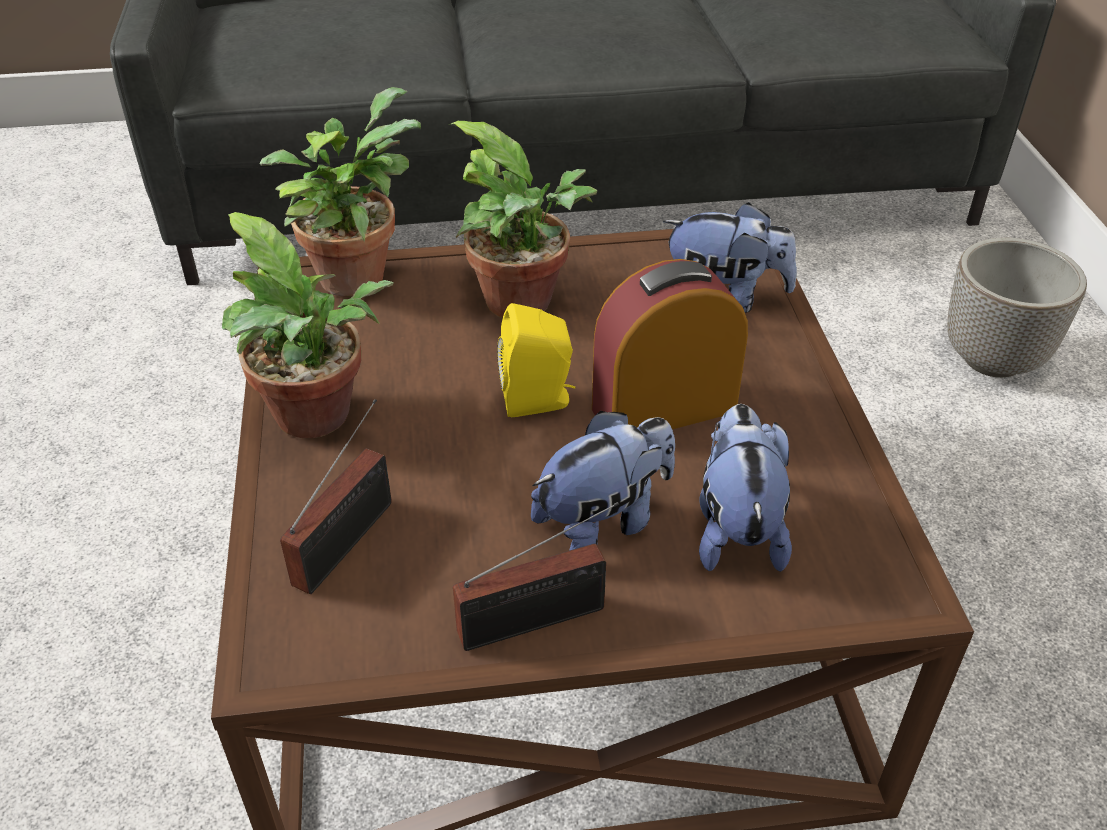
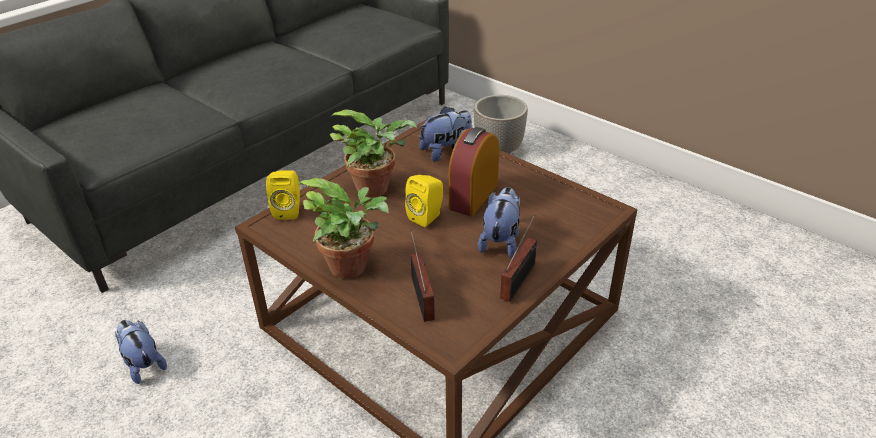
camera: 40 degrees left, 5 degrees down
(355, 273) = (289, 210): potted plant -> yellow speaker
(736, 529) = (542, 219): plush toy -> plush toy (143, 364)

